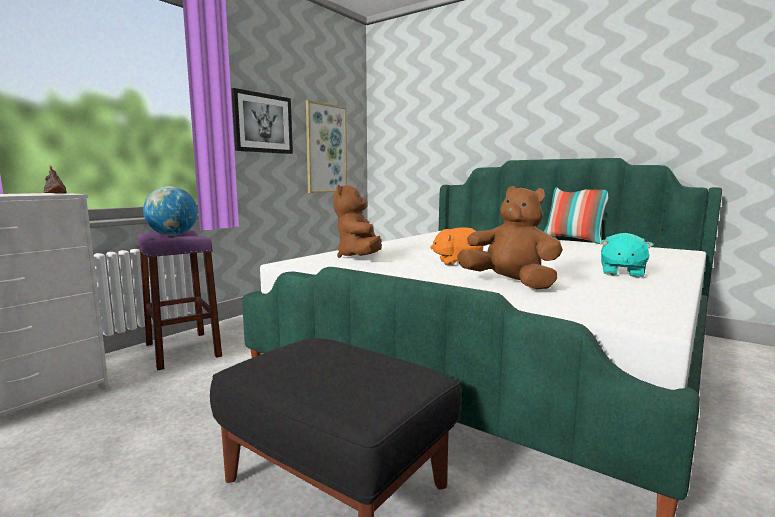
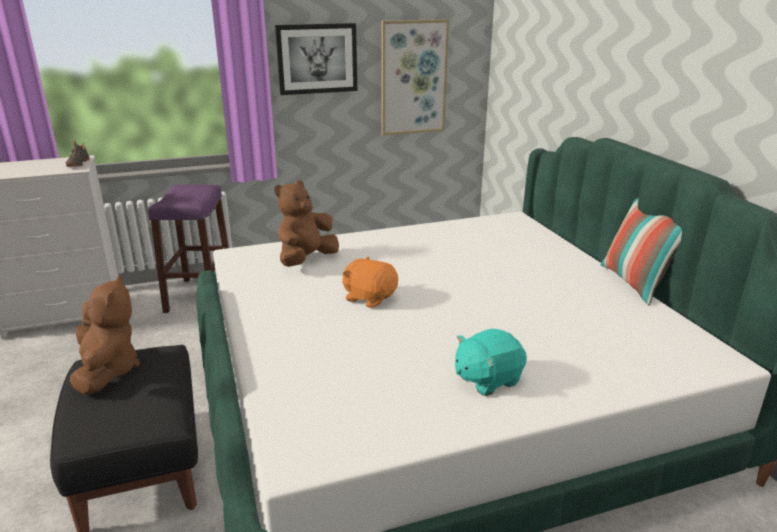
camera: 35 degrees right, 15 degrees up
(172, 235) = (185, 195): globe -> none
(510, 283) = (328, 355): brown plush toy -> brown plush toy (107, 371)

